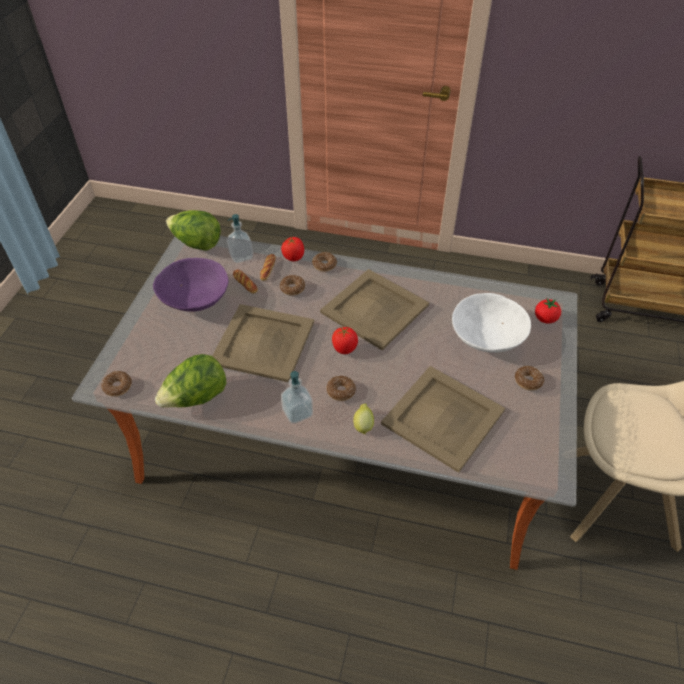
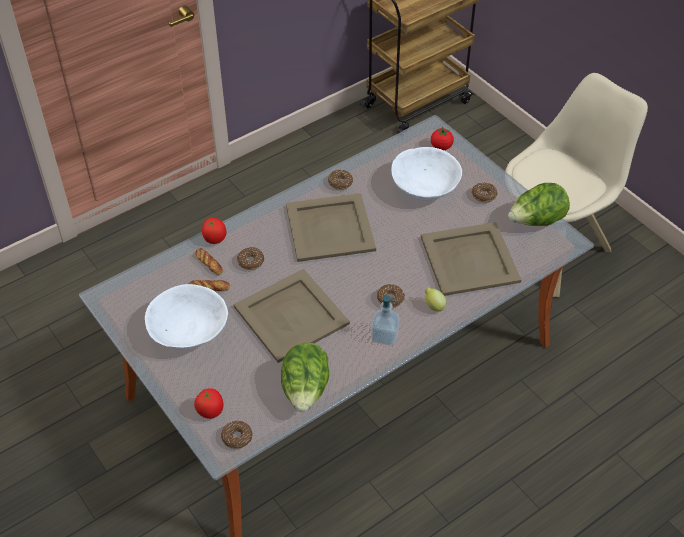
camera: 50 degrees left, 0 degrees up
(194, 298) = (188, 331): purple bowl -> white bowl
(196, 243) = (116, 292): lettuce -> lettuce (536, 221)
(241, 256) = (171, 271): soap dispenser -> none
(324, 265) = (247, 226): donut -> donut (340, 183)
(345, 348) = (351, 270): tomato -> tomato (210, 411)

